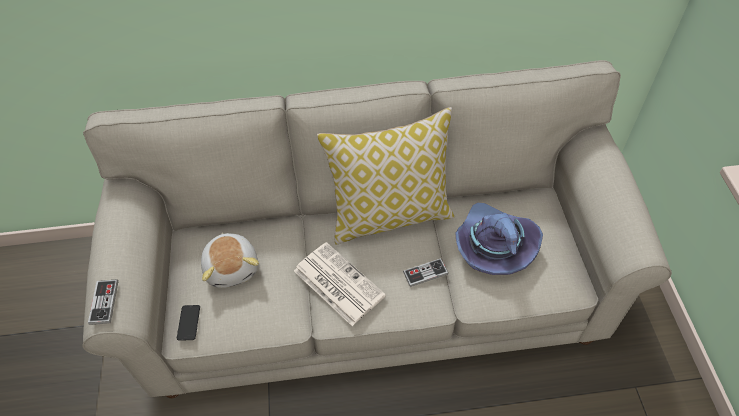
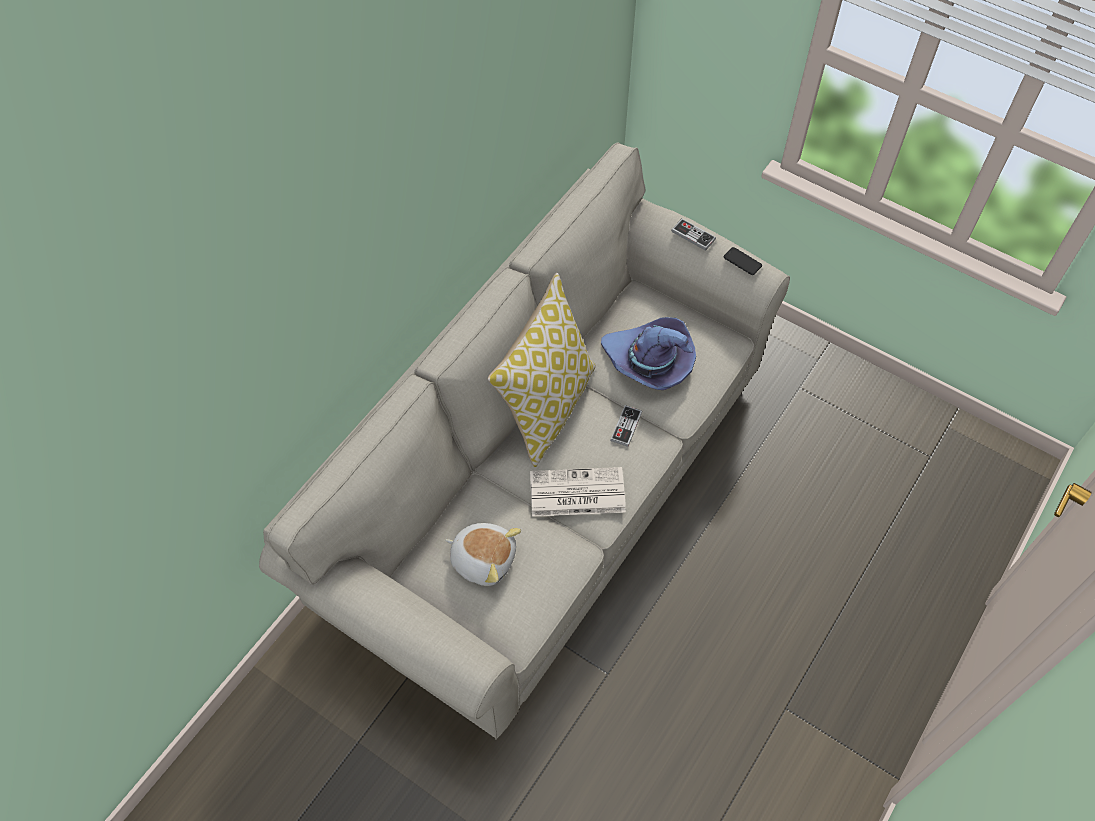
camera: 50 degrees left, 5 degrees up
(104, 302) = (464, 662): game controller -> game controller (693, 235)
(188, 323) = (508, 629): phone -> phone (742, 261)

